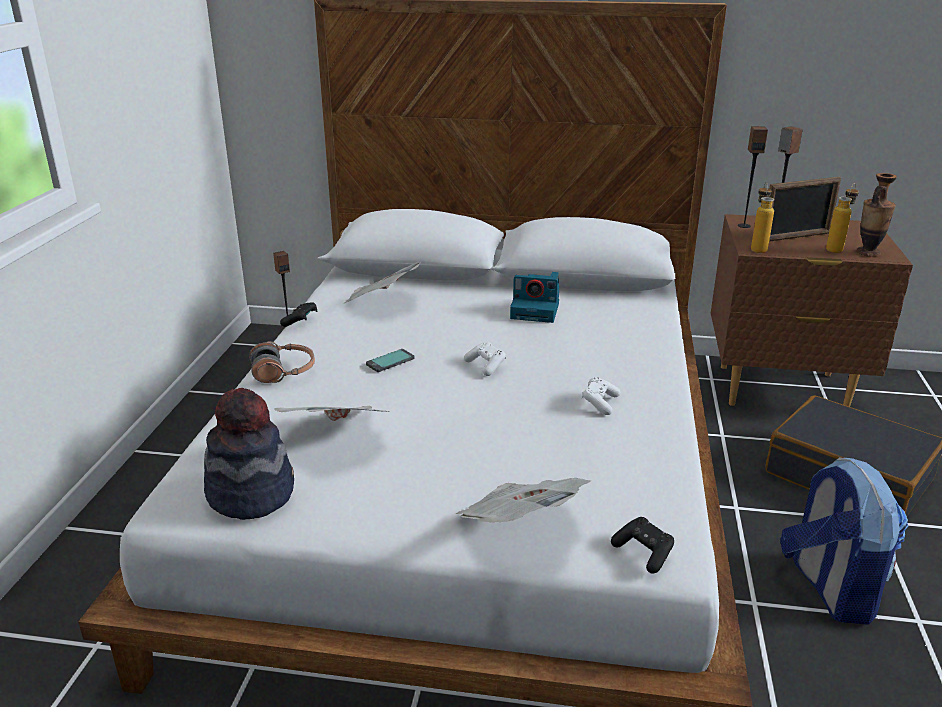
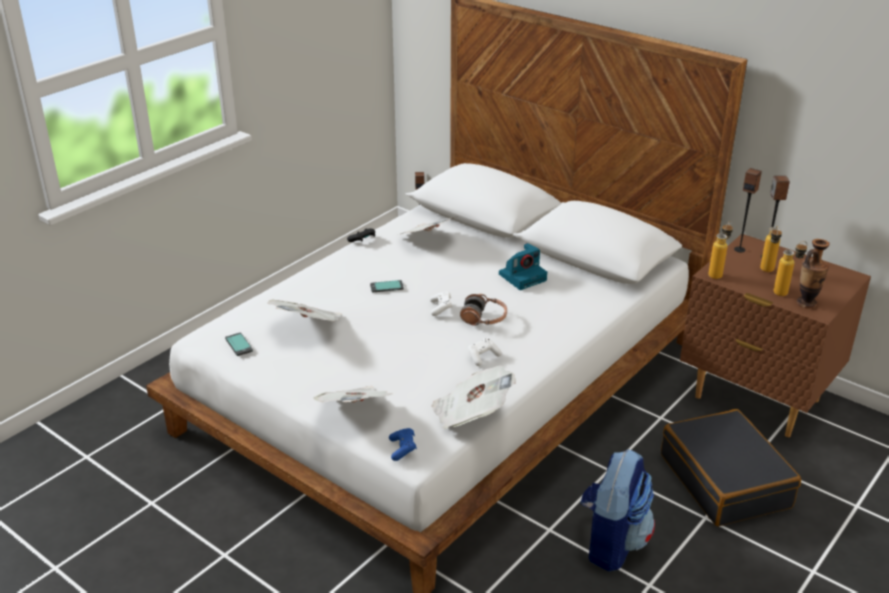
camera: 30 degrees right, 5 degrees up
(251, 493) = (239, 345): hat -> phone
(283, 372) = (319, 275): headphones -> headphones (484, 318)
(536, 311) = (523, 277): camera -> camera turned 75 degrees counterclockwise
(644, 552) = (403, 449): black game controller -> blue game controller
(670, 473) = (471, 414): none -> newspaper
(796, 237) = (767, 272): picture frame -> bottle

